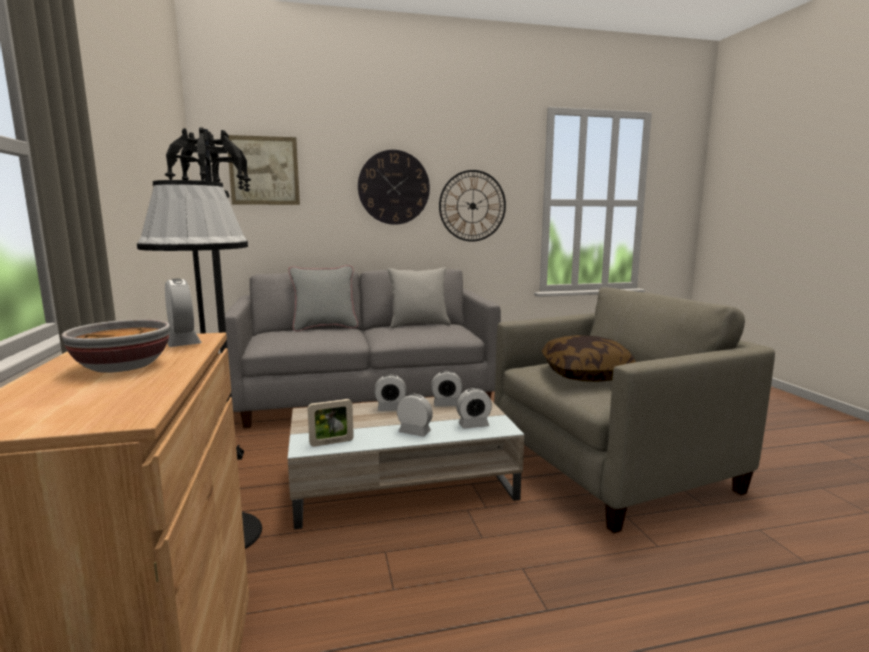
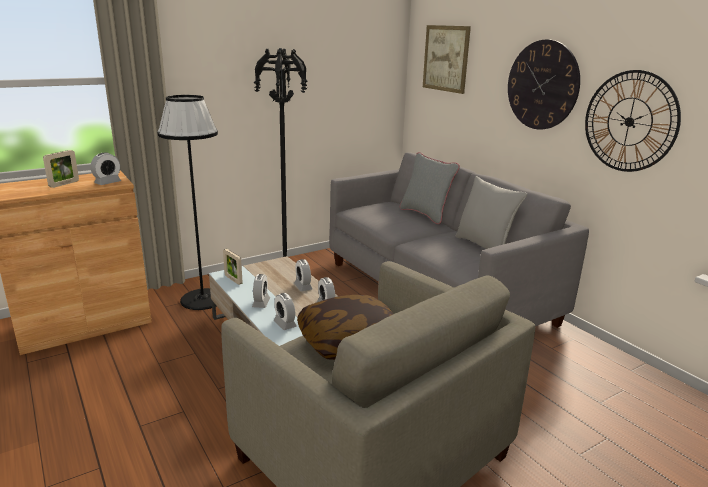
camera: 70 degrees right, 10 degrees up
(122, 366) = (64, 184): bowl -> picture frame

